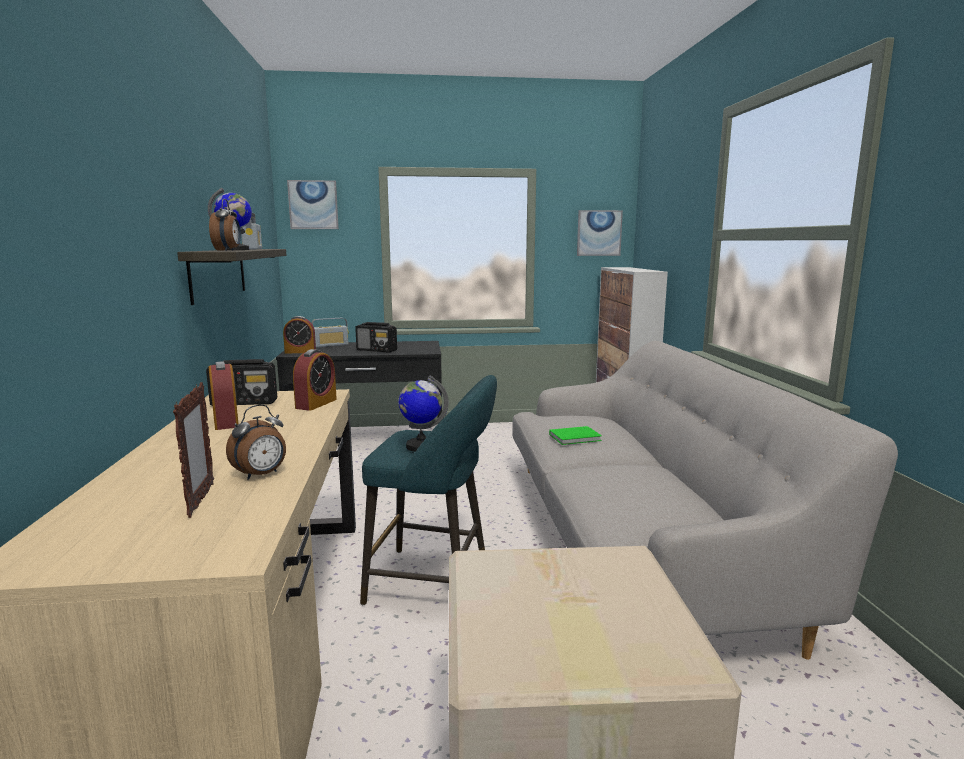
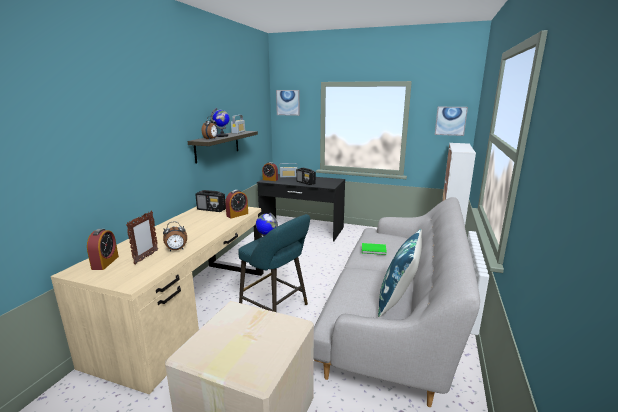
camera: 25 degrees right, 5 degrees up
(226, 421) = (193, 219): alarm clock -> alarm clock (105, 262)
(693, 496) = (398, 300): none -> blue pillow

